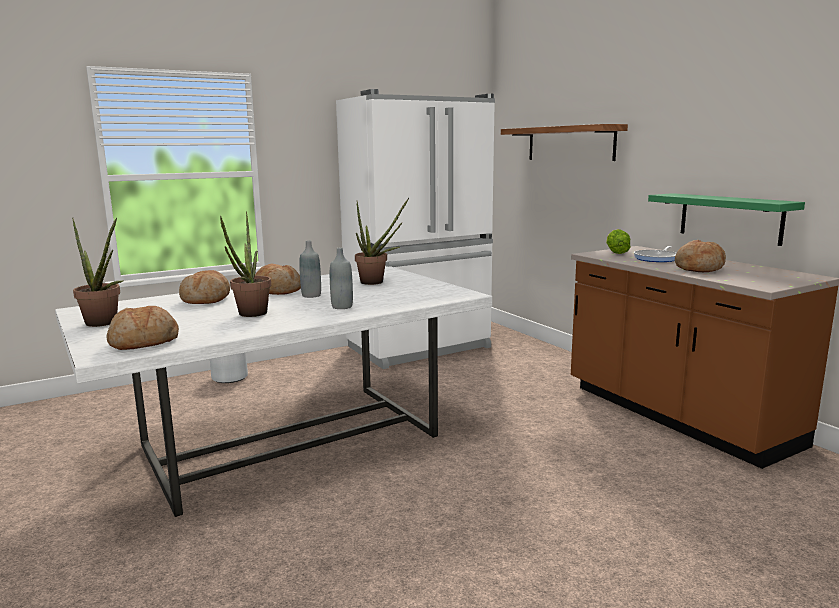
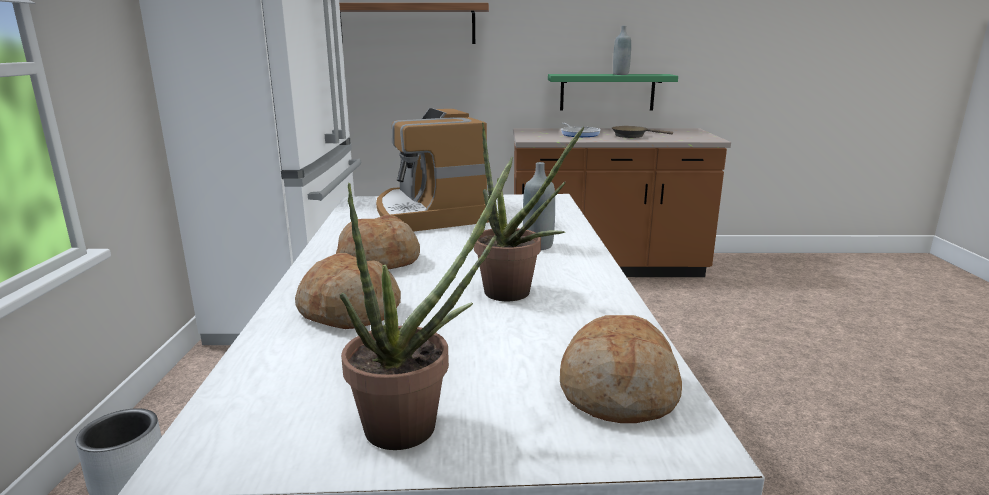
camera: 60 degrees left, 5 degrees up
(311, 295) = (447, 249): grey bottle -> grey bottle (620, 74)
(377, 282) = (428, 214): potted plant -> coffee machine
(616, 252) = (535, 135): lettuce -> none
(698, 268) = (632, 136): bread -> brown frying pan

